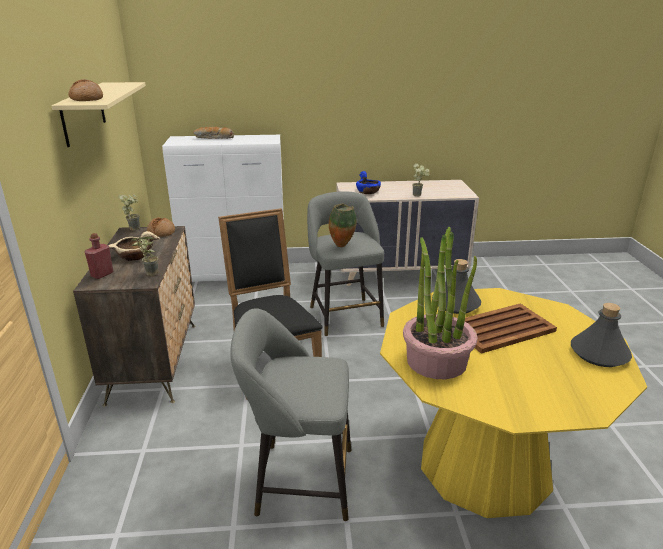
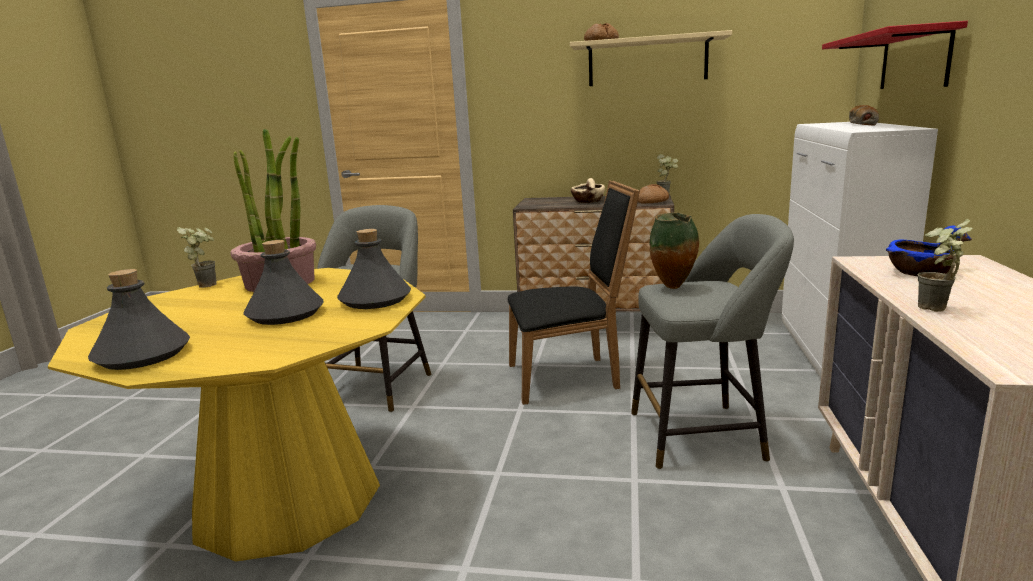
camera: 105 degrees right, 10 degrees down
(102, 274) = (551, 199): red bottle -> none
(148, 274) = (542, 206): potted plant -> potted plant (208, 284)
(232, 99) = (914, 60): none -> red shelf
(502, 328) = (285, 314): brown tray -> grey bottle

